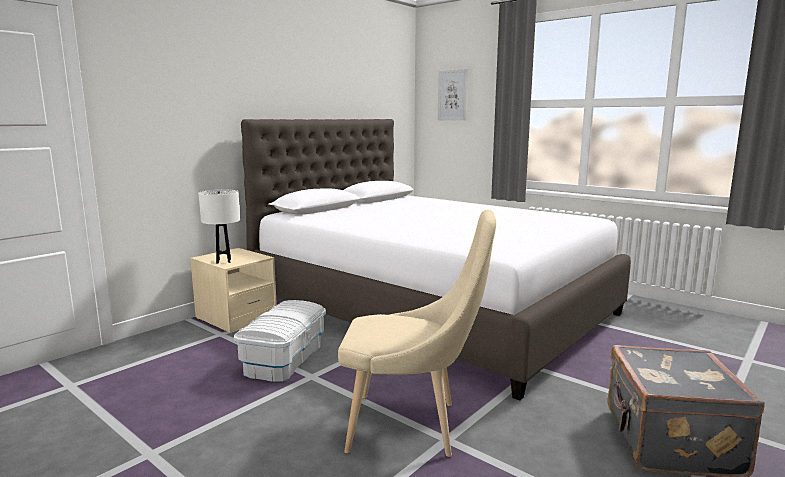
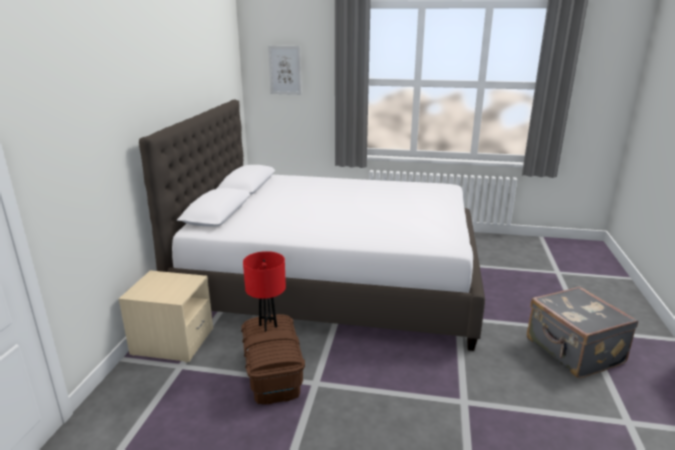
camera: 30 degrees left, 10 degrees up
(224, 261) = (164, 294): white table lamp -> none
(284, 359) = (272, 373): white storage box -> brown storage box
(291, 307) = (268, 326): none -> red table lamp
(412, 426) = (433, 400): beige chair -> none

